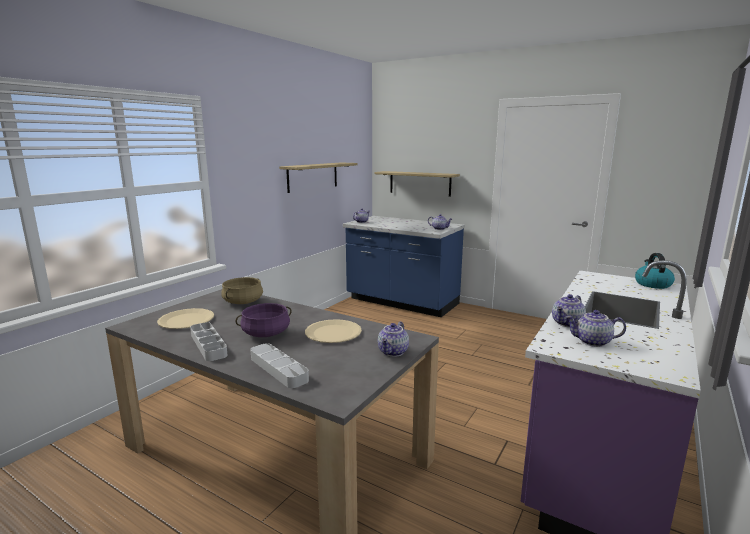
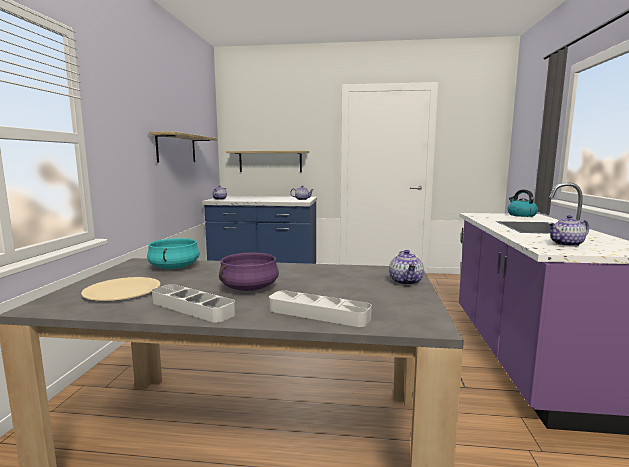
camera: 25 degrees left, 5 degrees down
(243, 302) = (175, 267): beige cooking pot -> turquoise cooking pot
(333, 333) = (322, 277): beige plate -> none
(567, 324) = (526, 237): teapot -> none

